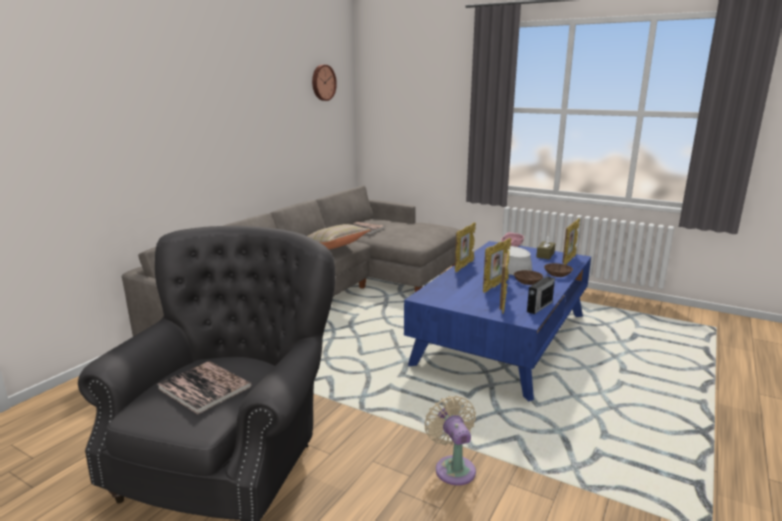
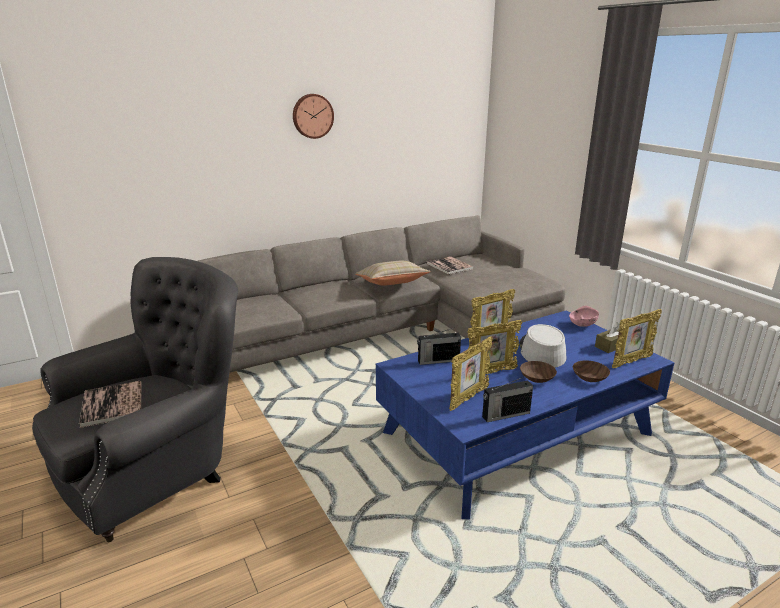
camera: 30 degrees right, 5 degrees up
(322, 82) = (437, 98): wall clock -> wall clock (312, 116)
(448, 287) = (437, 360): none -> radio
(453, 467) = (311, 558): beige fan -> none

